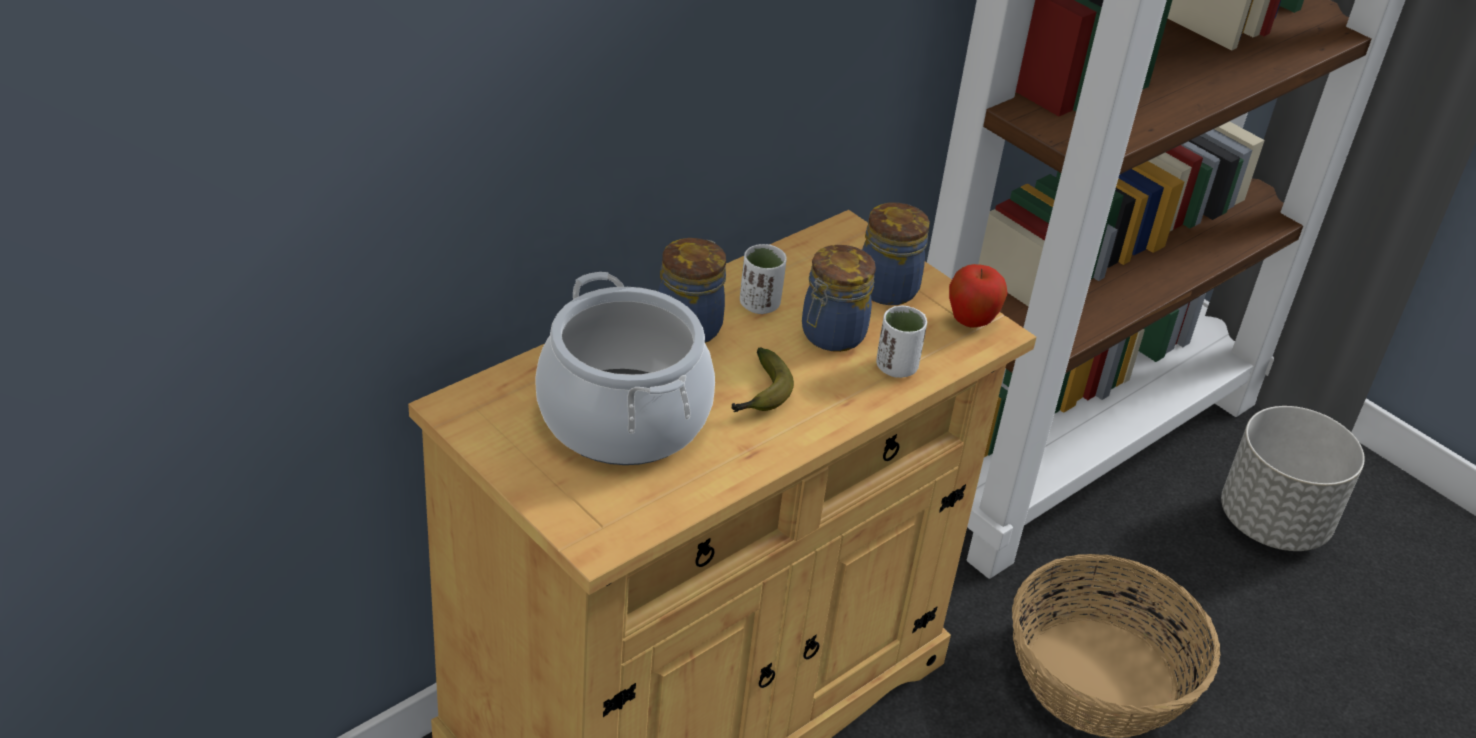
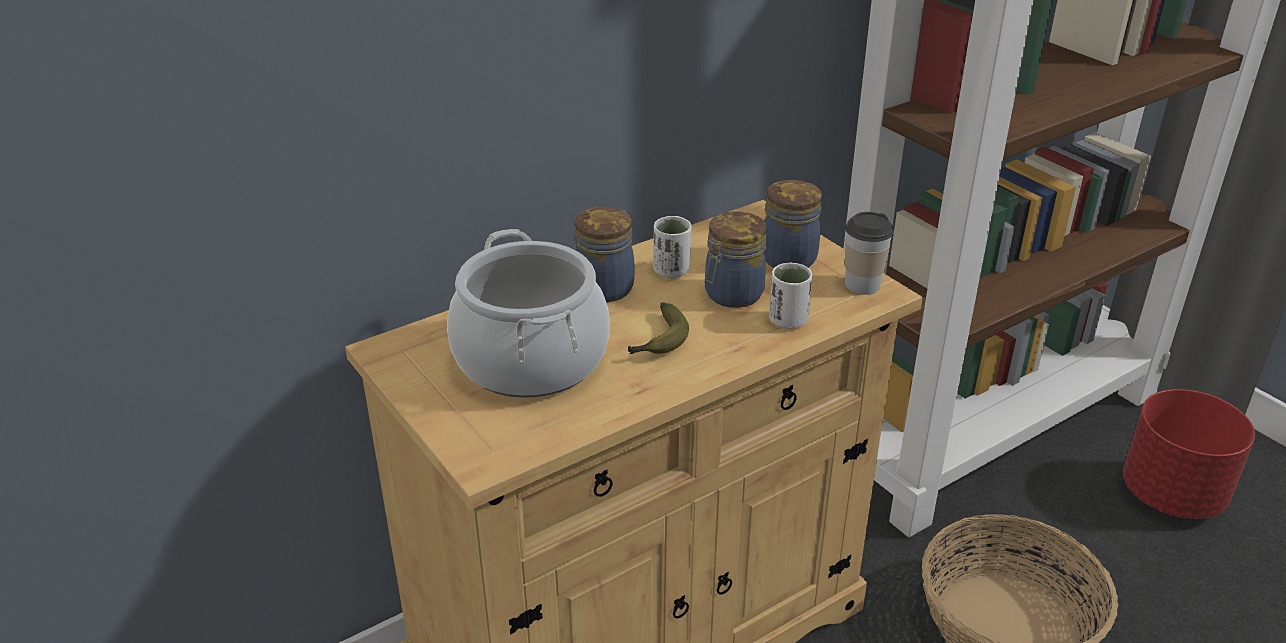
camera: 10 degrees right, 5 degrees down
(971, 322) = (862, 285): apple -> cup
(1273, 522) = (1172, 495): grey planter -> red planter

